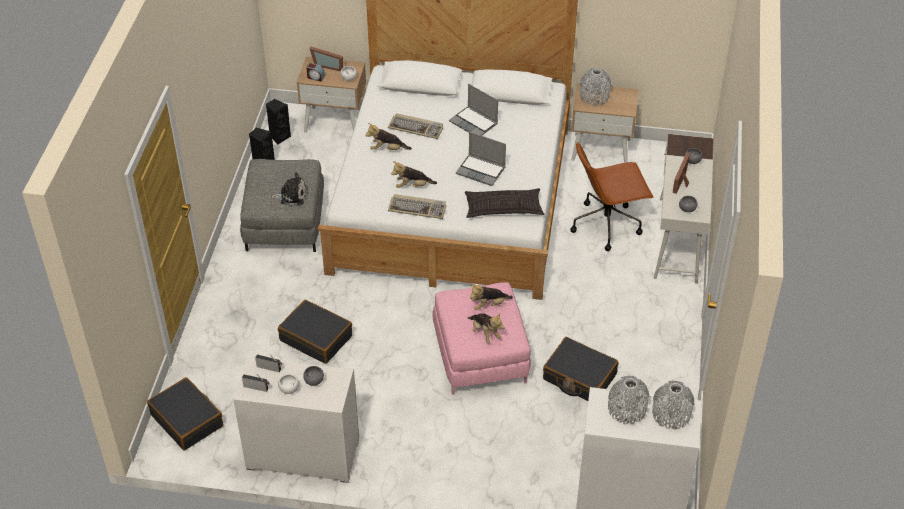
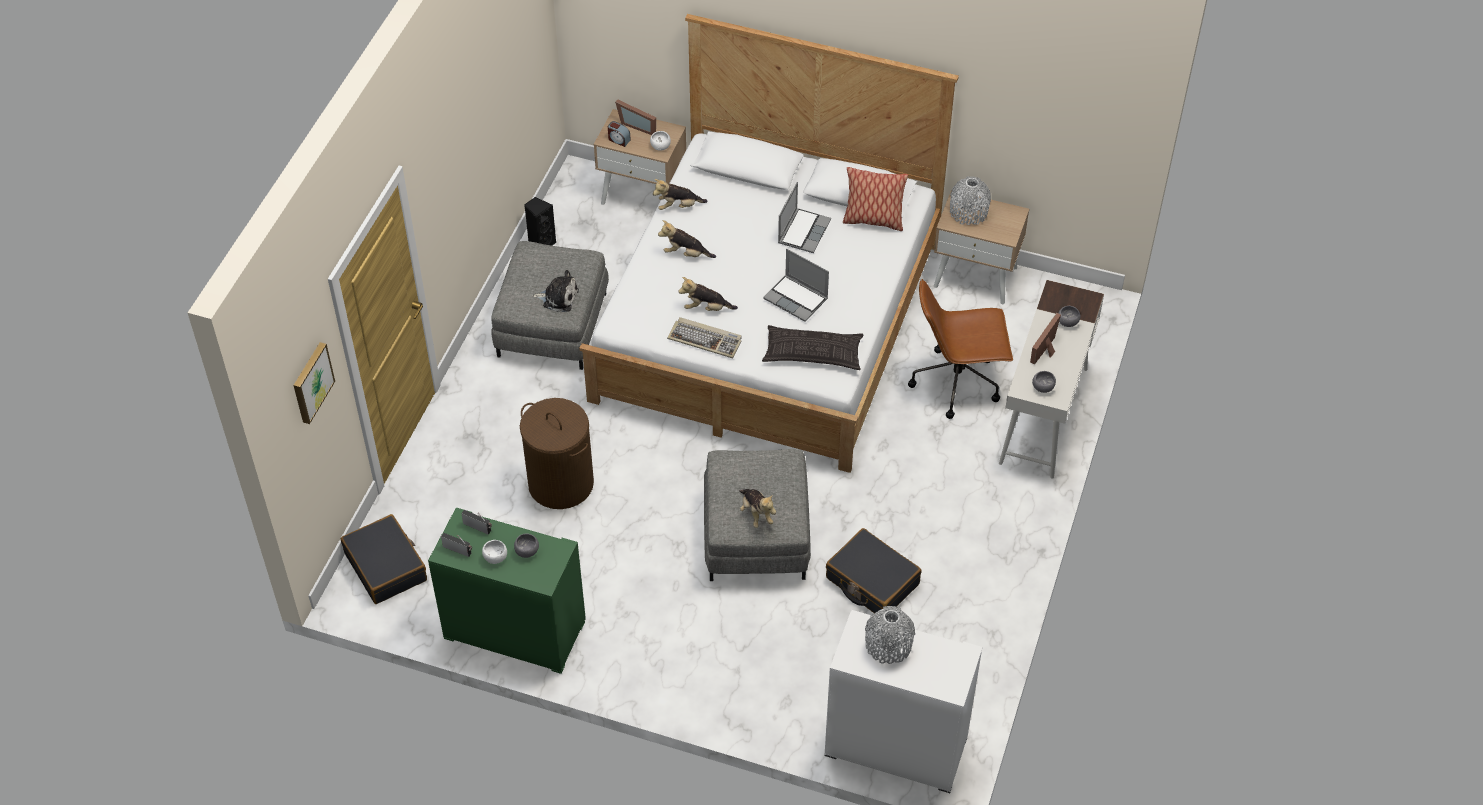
camera: 10 degrees right, 5 degrees up
(119, 262) = (311, 382): none -> picture
(279, 137) = (569, 206): black speaker -> none
(302, 455) = (514, 630): white dresser -> green dresser
(316, 338) = (560, 483): black suitcase -> brown laundry basket
(416, 128) = (728, 228): keyboard -> none
(474, 123) = (803, 231): laptop -> laptop turned 120 degrees counterclockwise
(479, 354) = (755, 534): pink ottoman -> grey ottoman
(489, 305) = (770, 477): plush toy -> plush toy (678, 206)
(525, 109) = (873, 220): none -> pillow
(671, 414) = (940, 659): grey vase -> none

